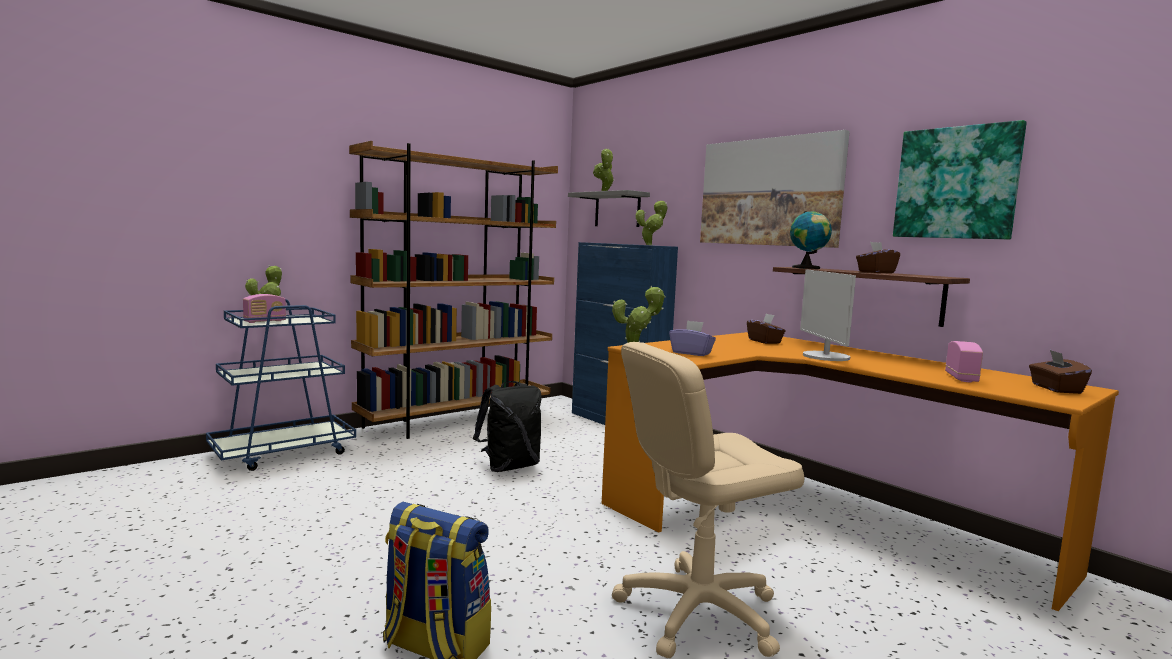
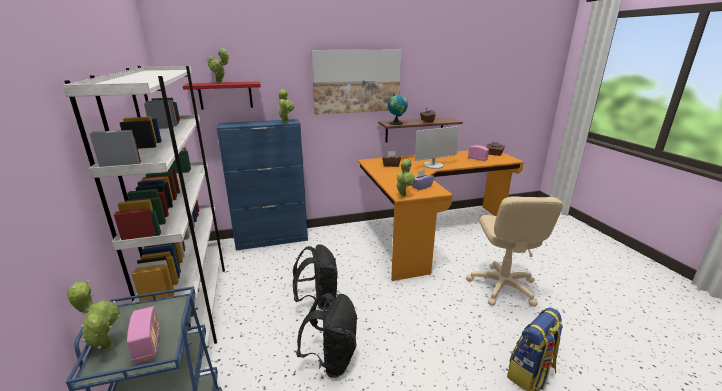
camera: 65 degrees left, 15 degrees up
(404, 490) = (332, 360): none -> black backpack
(458, 420) = (196, 305): brown bookcase -> white bookcase
(617, 210) = (225, 95): grey shelf -> red shelf
(825, 357) = (433, 165): monitor -> monitor turned 45 degrees counterclockwise
(956, 183) = (445, 77): picture -> none

